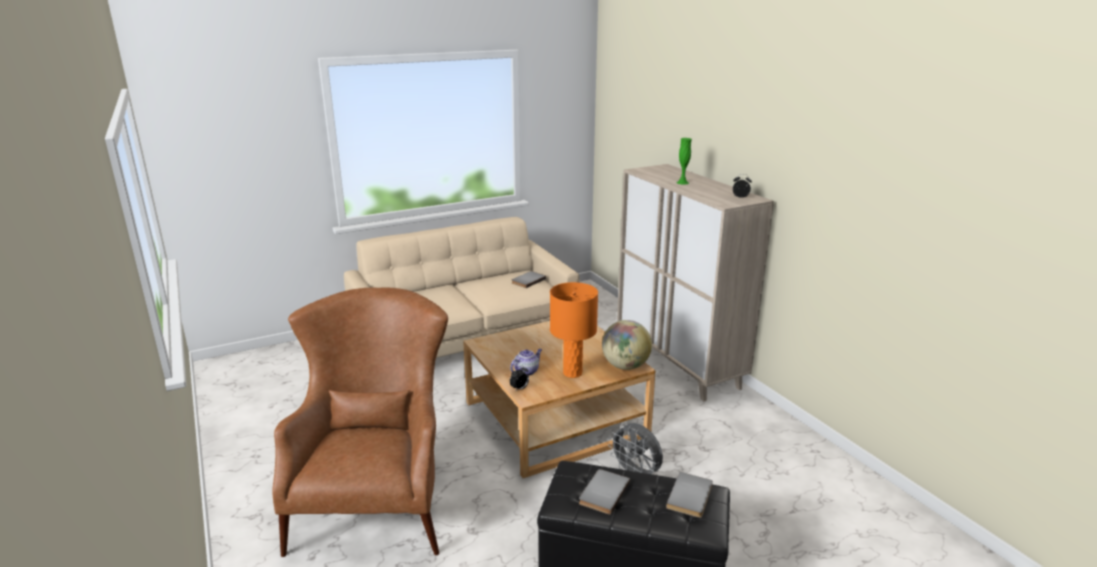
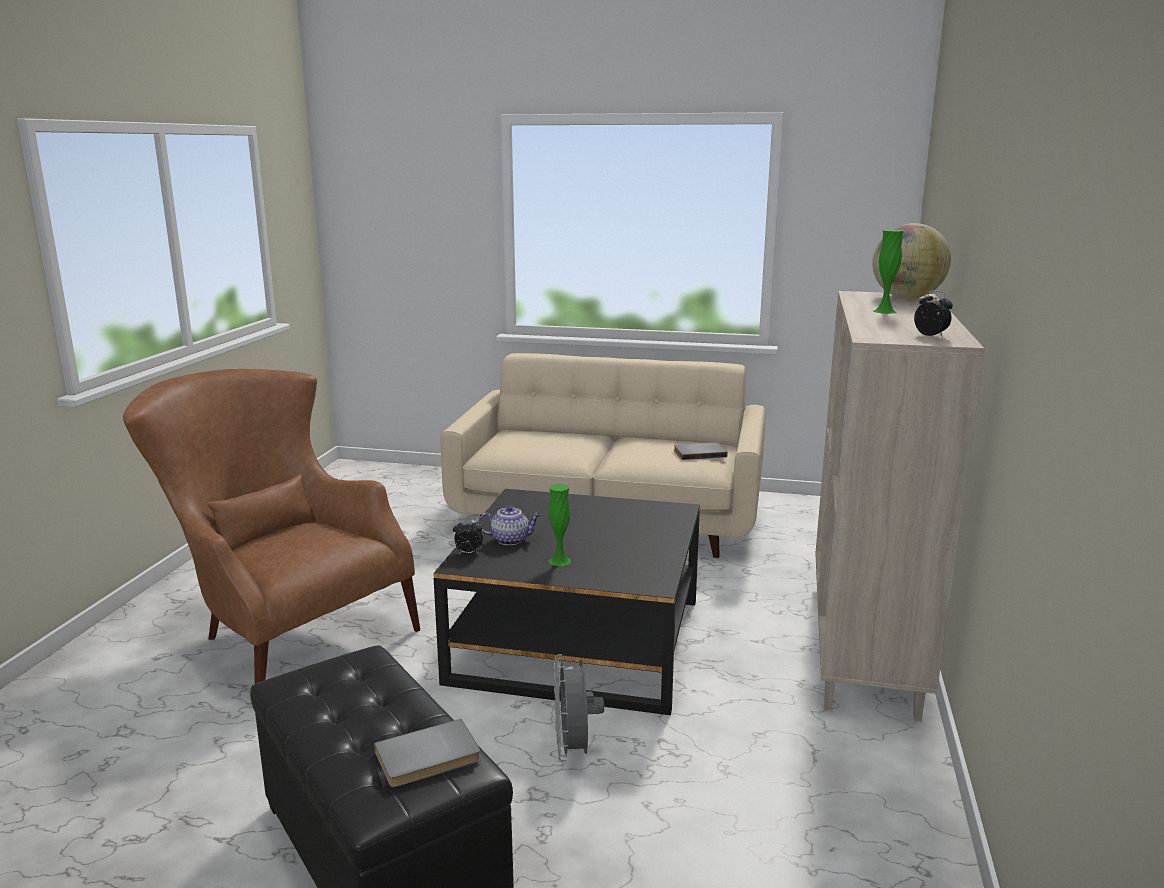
camera: 40 degrees right, 5 degrees down
(377, 498) = (283, 634): brown armchair -> brown armchair turned 90 degrees counterclockwise
(555, 418) = (578, 640): beige coffee table -> black coffee table
(573, 373) = (559, 561): orange table lamp -> green vase
(602, 493) = (343, 696): grey book -> none
(625, 366) = (641, 578): globe -> globe (906, 298)

